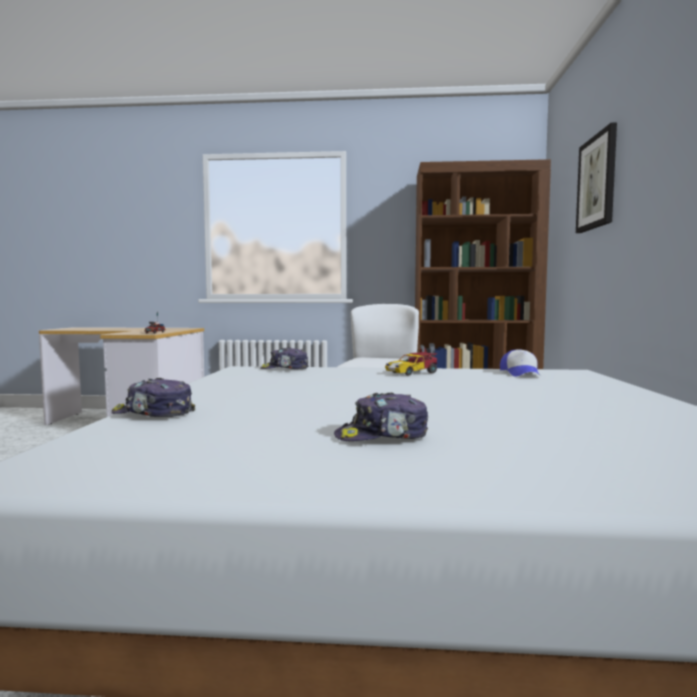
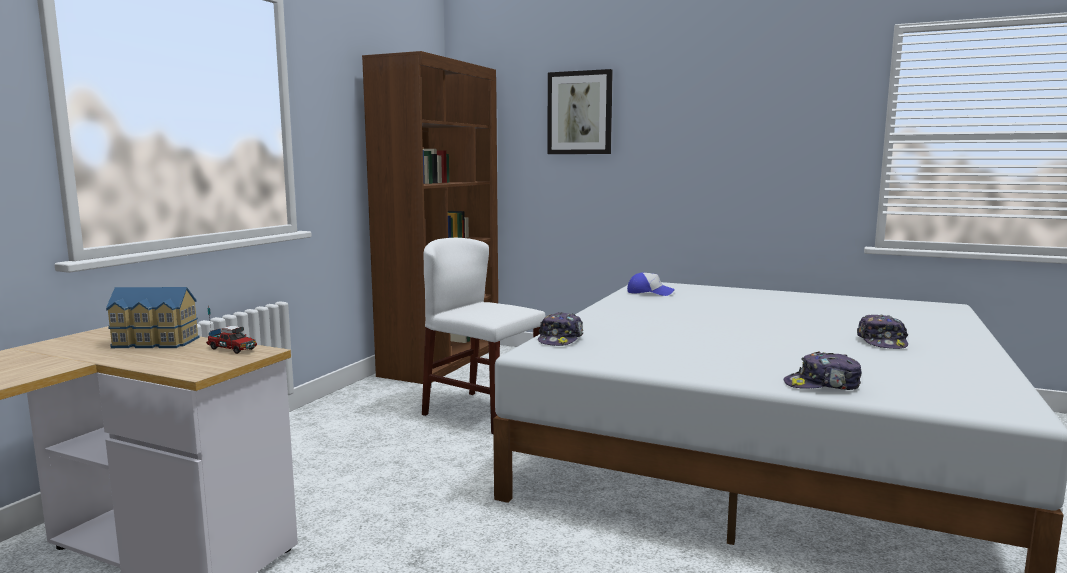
camera: 70 degrees left, 5 degrees up
(153, 413) = (822, 385): cap -> cap turned 60 degrees clockwise
(167, 330) = (154, 343): none -> toy house
(412, 373) = (625, 311): toy car -> none

